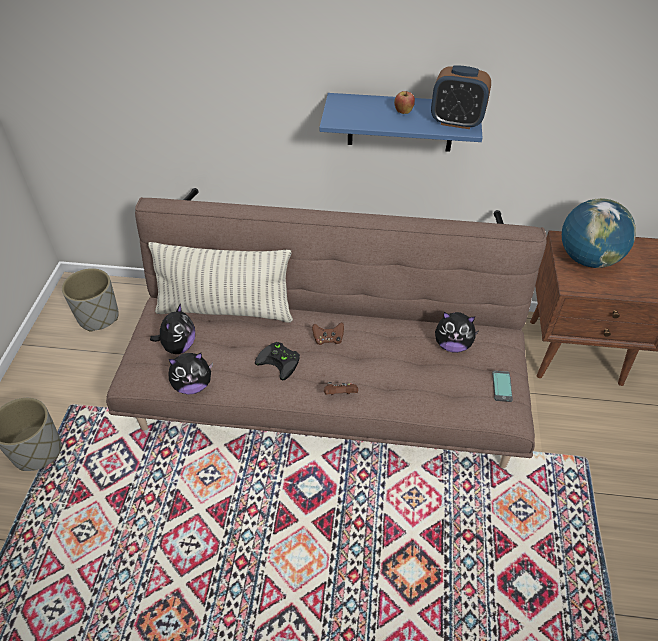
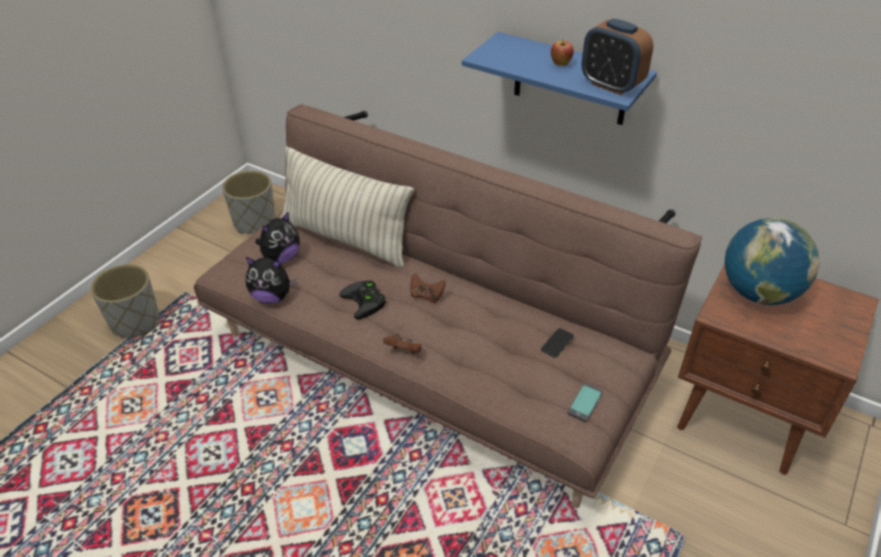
camera: 25 degrees right, 5 degrees down
(452, 345) = (557, 343): plush toy -> phone

